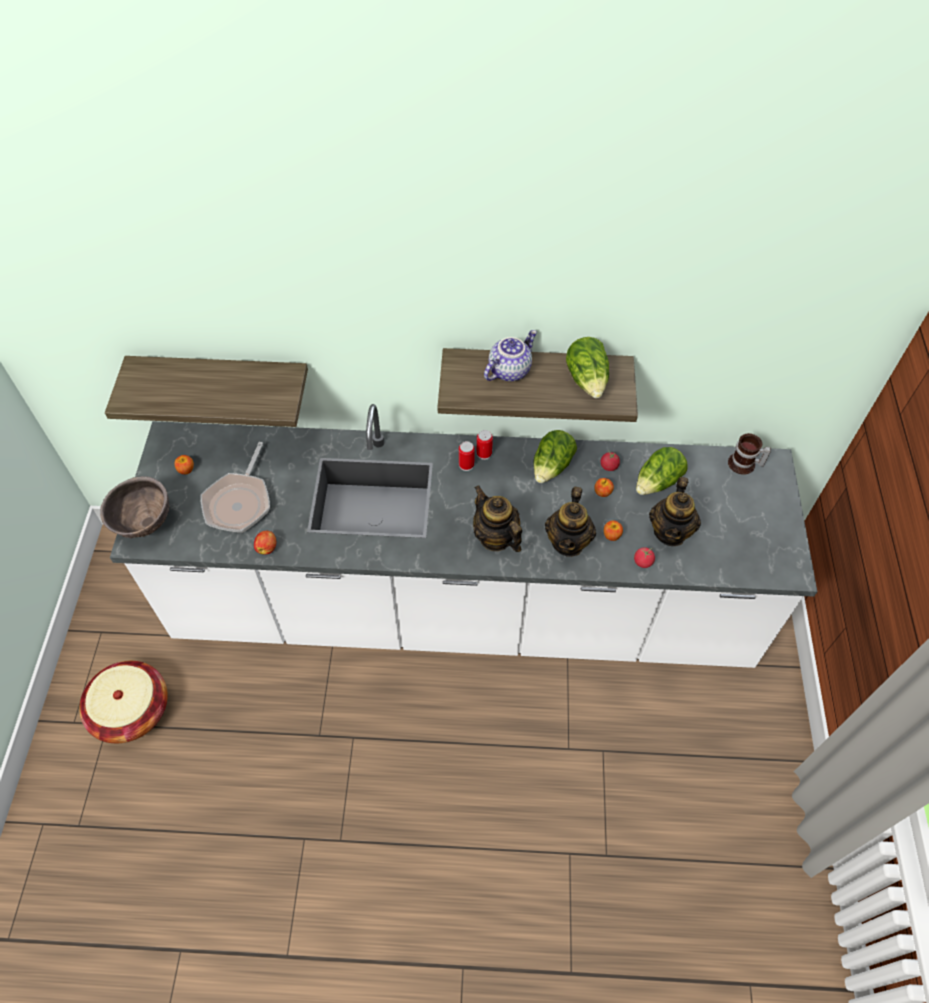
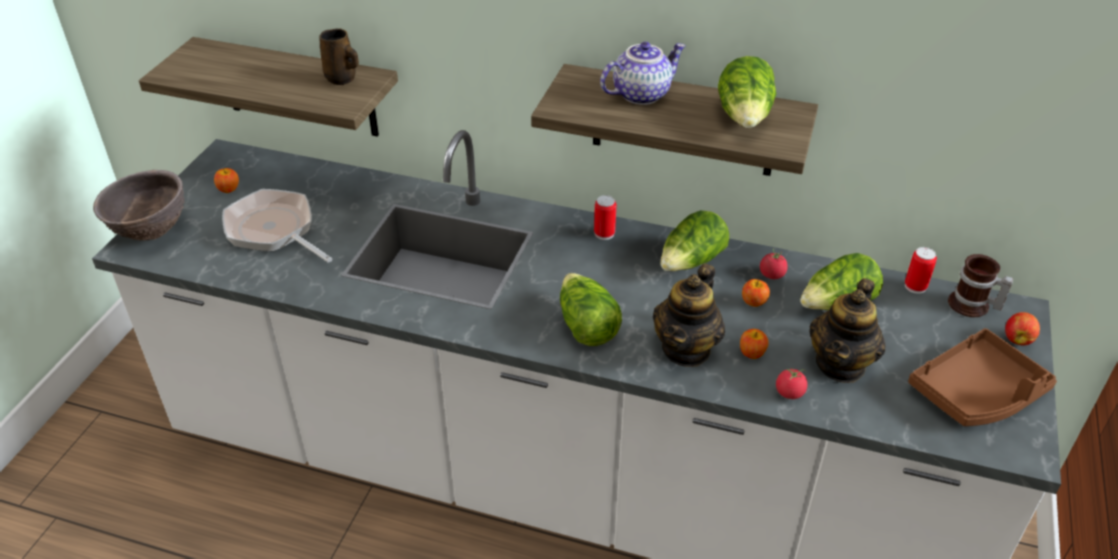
camera: 15 degrees right, 15 degrees down
(132, 710) = (93, 508): basket -> none
(239, 502) = (274, 230): frying pan -> frying pan turned 105 degrees clockwise
(267, 547) = (283, 282): apple -> apple (1017, 339)
(268, 380) = (342, 79): none -> brown mug
(466, 465) = (576, 241): can -> can (915, 286)
(495, 537) = (586, 325): teapot -> lettuce
(758, 535) = (977, 393): none -> brown tray

